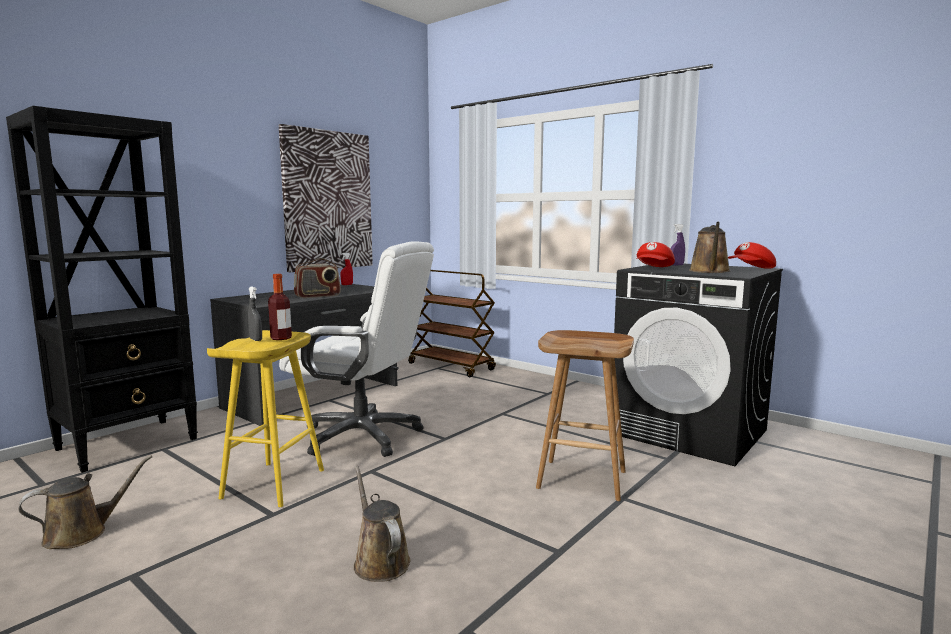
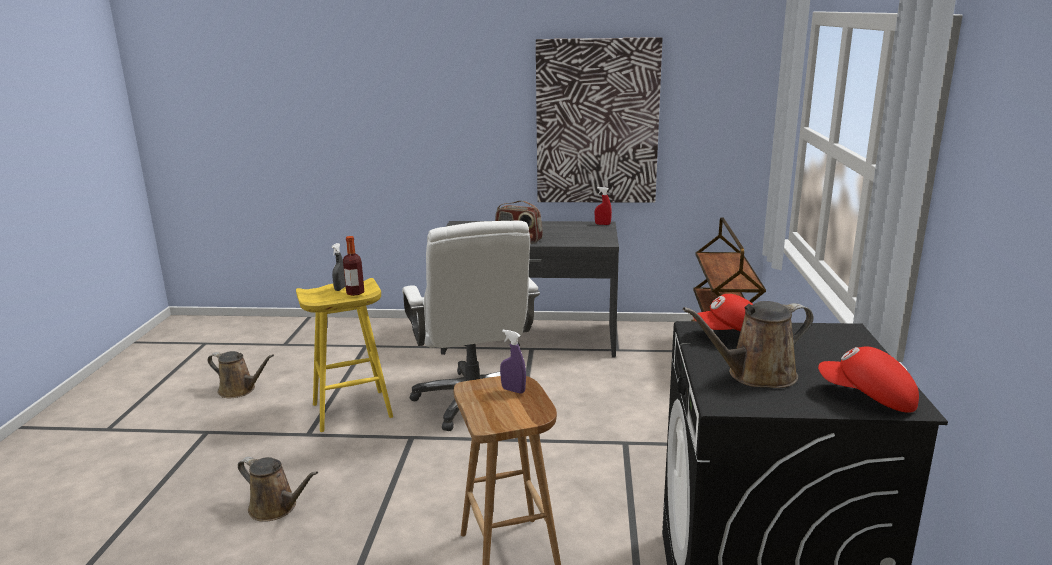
camera: 55 degrees right, 10 degrees up
(129, 443) = (361, 331): black bookcase -> none
(379, 561) = (276, 508): brown watering can -> brown watering can turned 90 degrees clockwise
(676, 265) = (822, 339): purple spray bottle -> purple spray bottle (513, 390)

